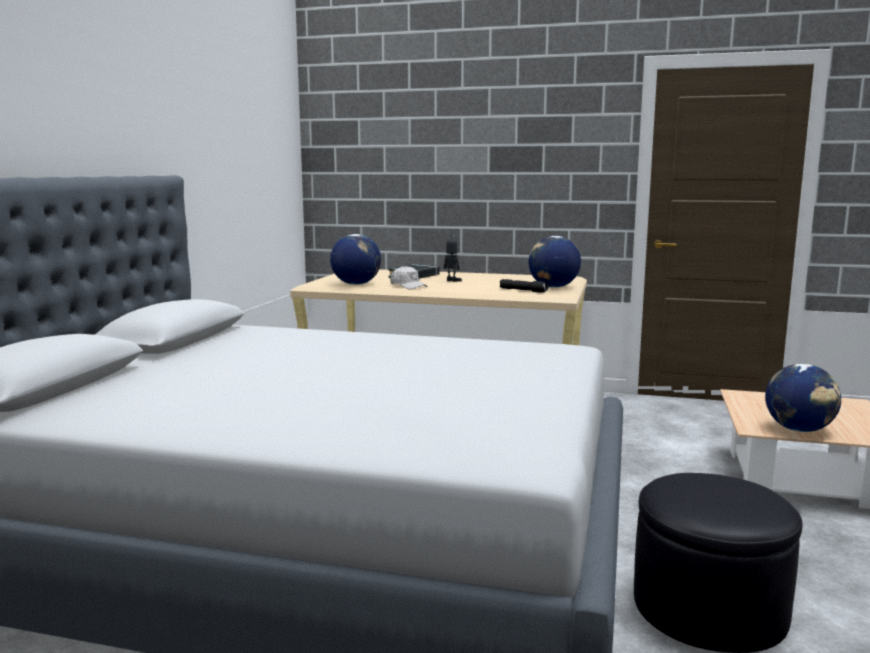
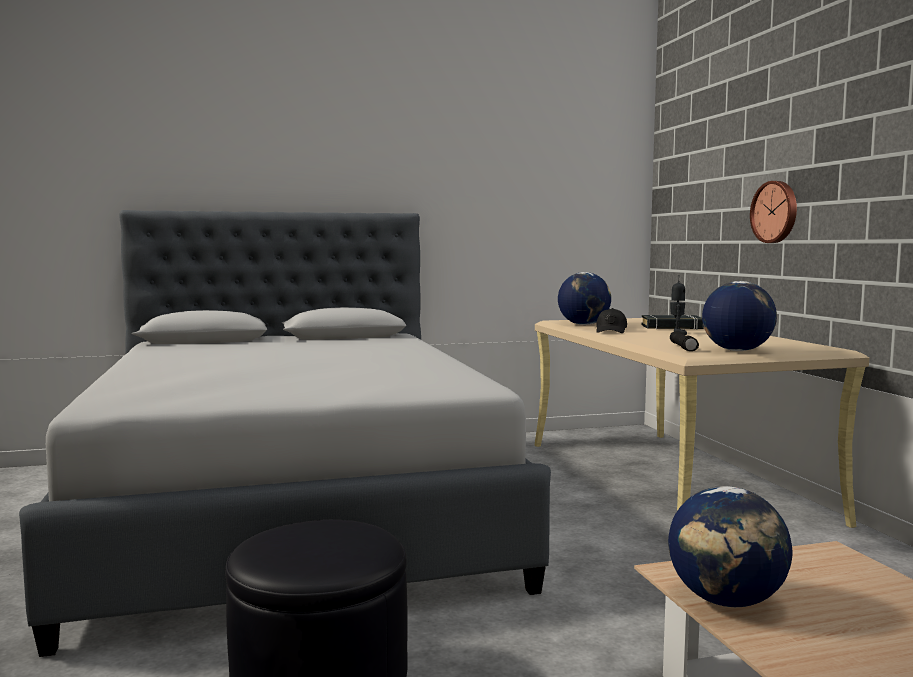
camera: 60 degrees right, 5 degrees down
(408, 286) = (611, 331): white cap -> black cap
(480, 178) = (775, 212): none -> wall clock

